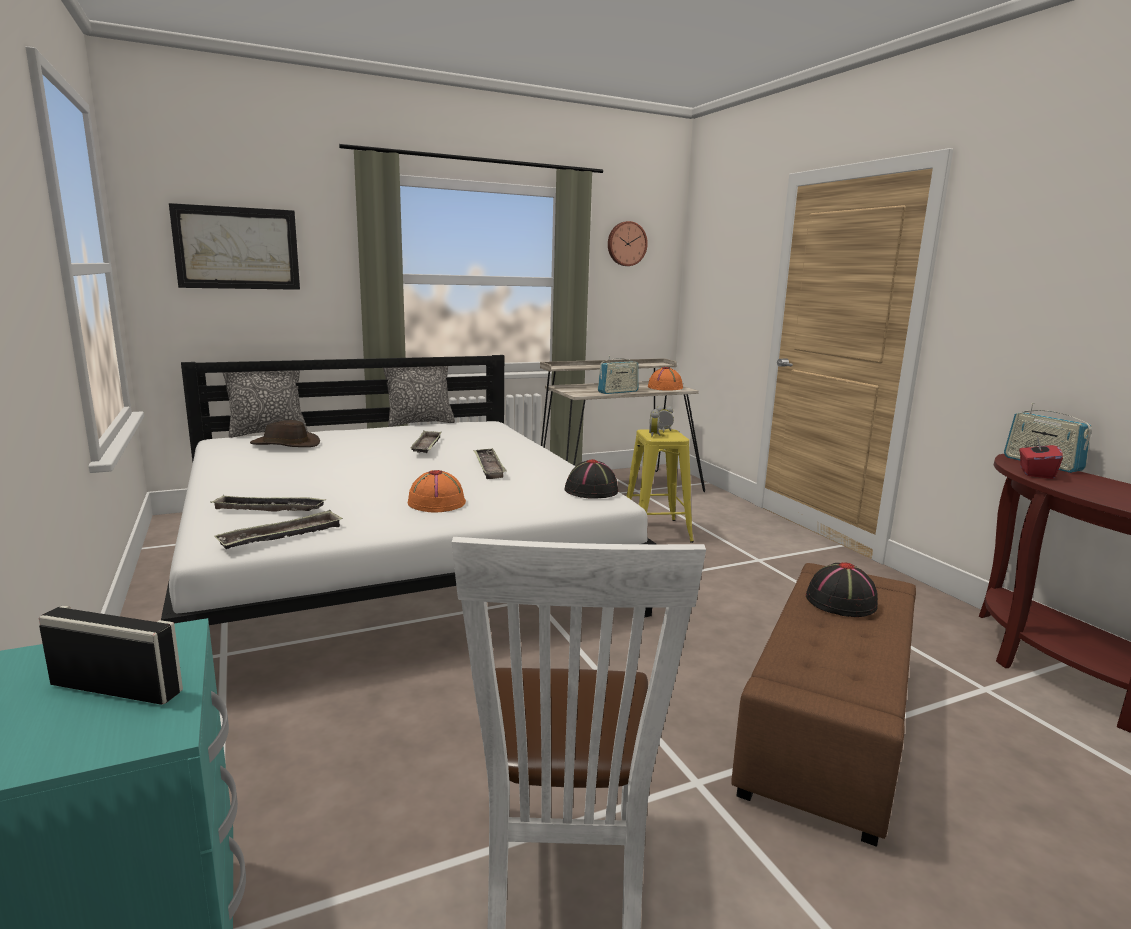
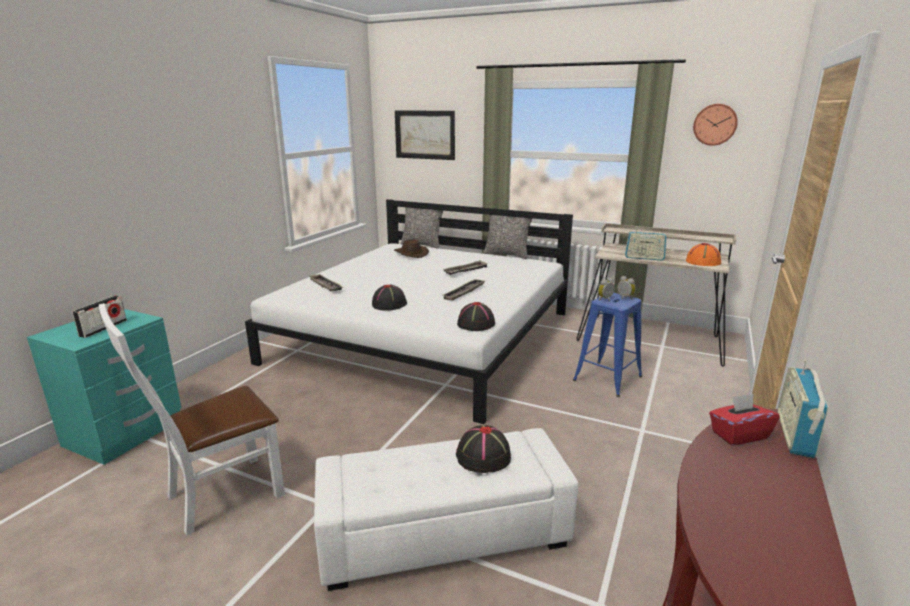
camera: 50 degrees right, 5 degrees up
(116, 688) = (103, 328): radio -> radio turned 45 degrees clockwise
(282, 536) = (301, 299): tray -> none
(436, 502) = (389, 304): orange hat -> black hat
(655, 531) = (607, 378): yellow stool -> blue stool
(830, 723) = (443, 534): brown ottoman -> white ottoman

